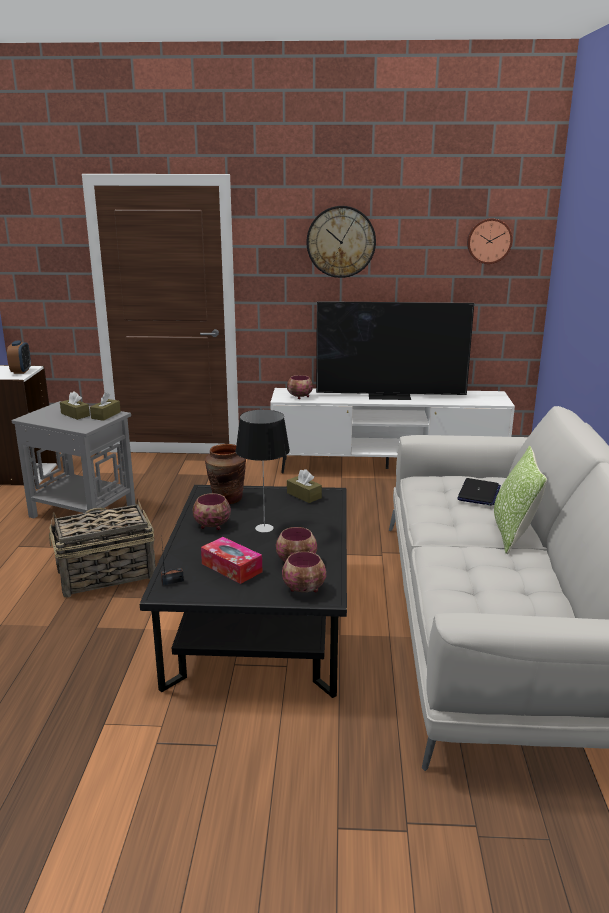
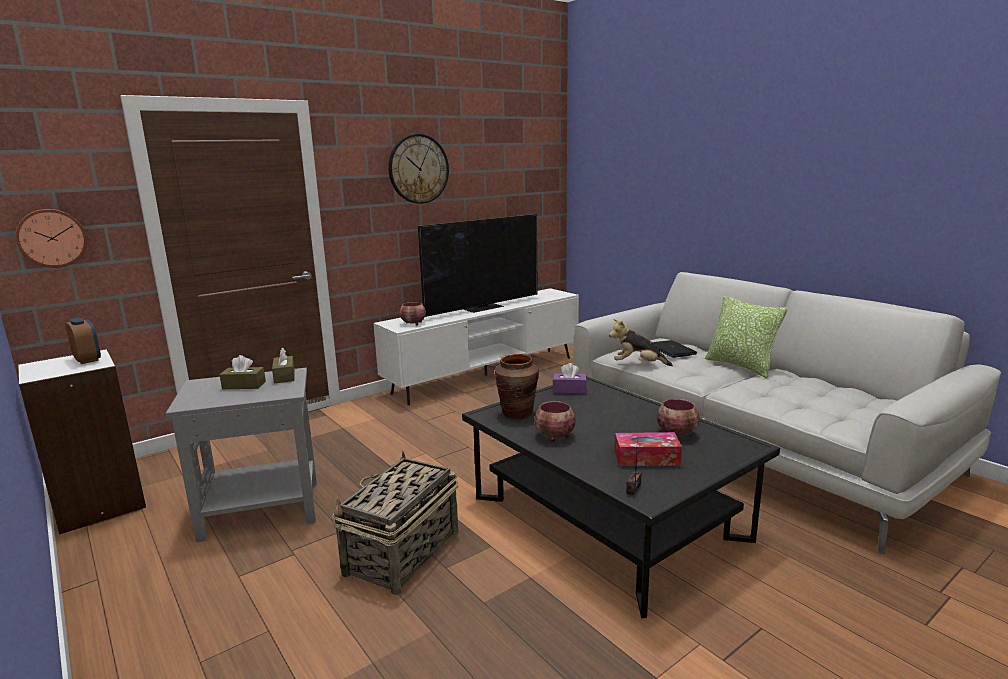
camera: 40 degrees left, 5 degrees down
(264, 528) = (597, 421): table lamp -> none
(304, 495) = (569, 390): brown tissue box -> purple tissue box
(305, 589) = (727, 448): bowl -> none
(416, 496) = (638, 365): none -> plush toy
(489, 241) = (527, 163): wall clock -> wall clock (51, 238)

